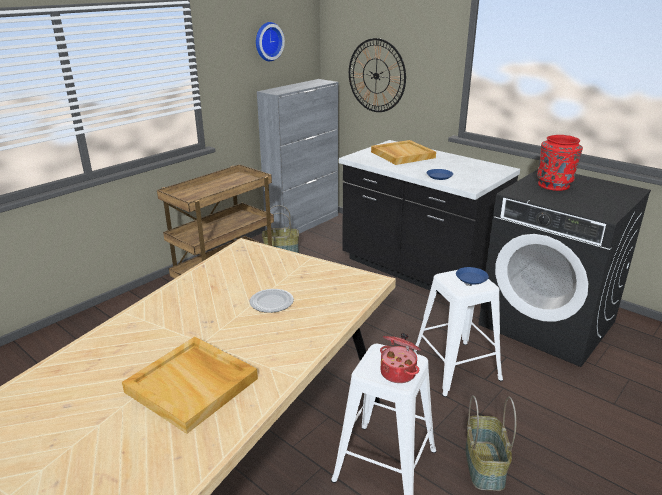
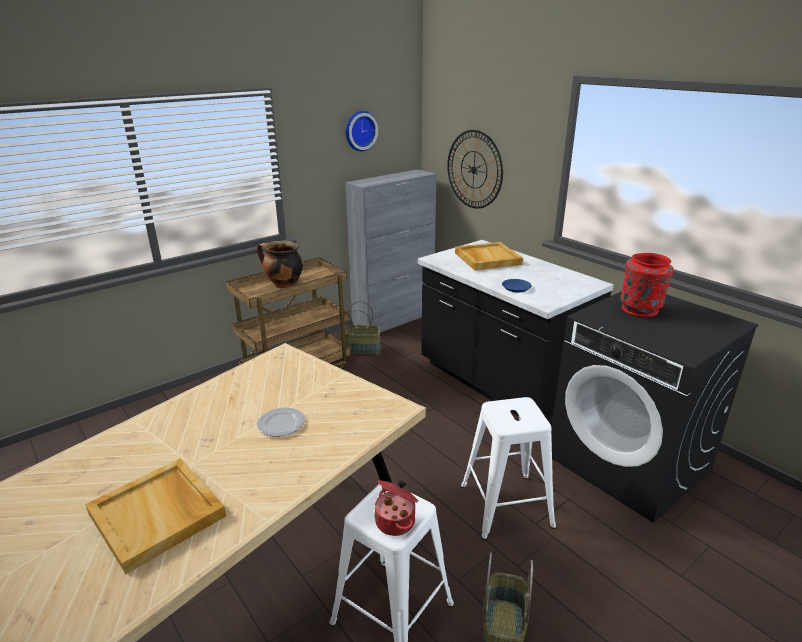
camera: 10 degrees right, 0 degrees up
(213, 190) = (283, 284): none -> cooking pot
(471, 278) = (523, 411): blue plate -> none

